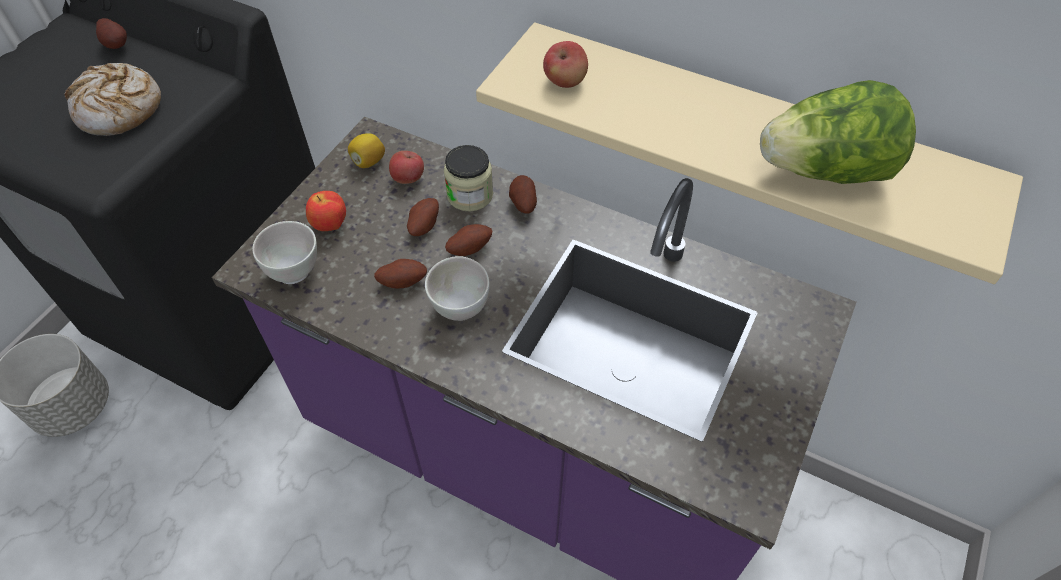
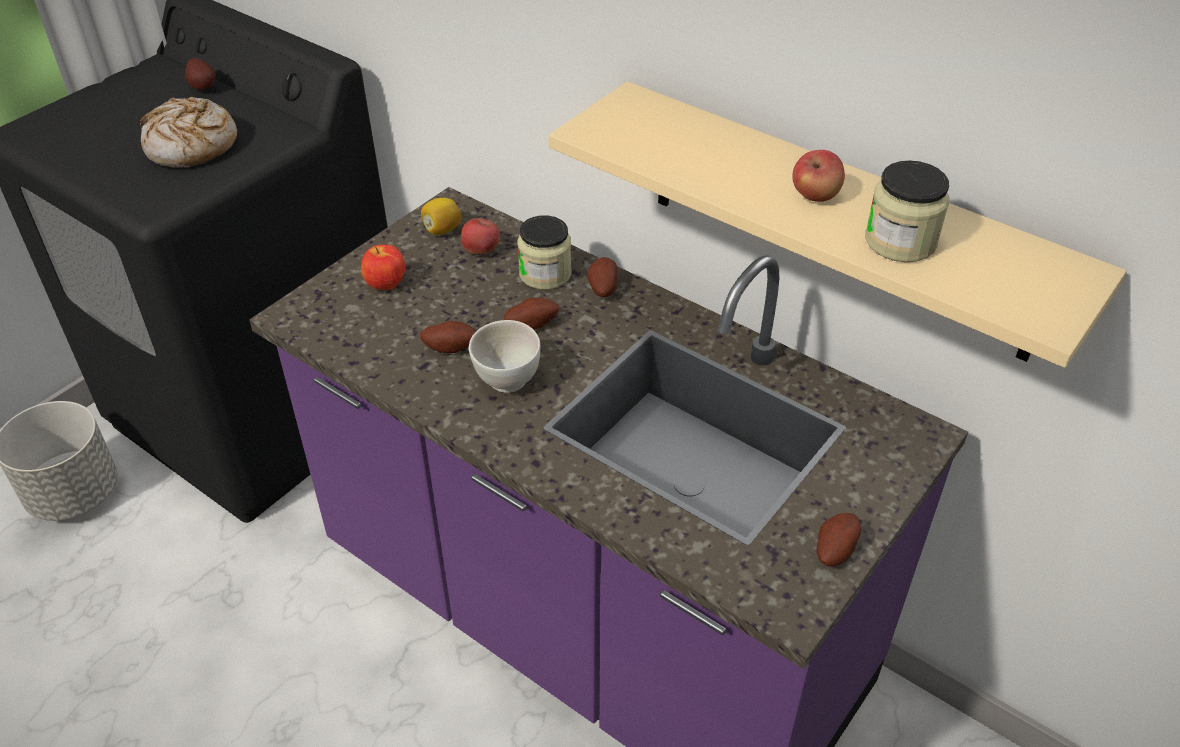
camera: 10 degrees right, 10 degrees down
(294, 271) = (337, 324): white bowl -> none
(423, 225) = (486, 297): potato -> potato (833, 550)
(565, 82) = (643, 136): apple -> apple (815, 196)
(824, 171) = (900, 242): lettuce -> jar

